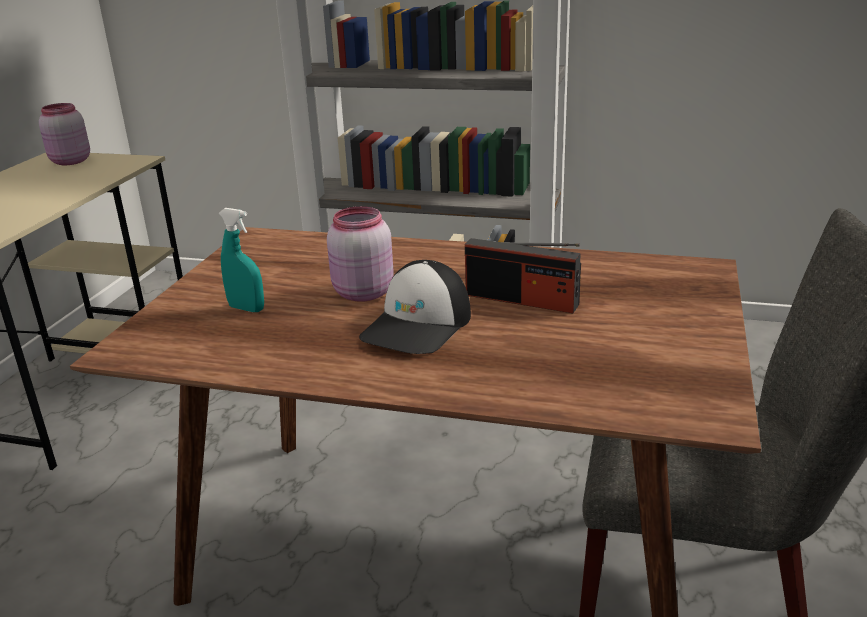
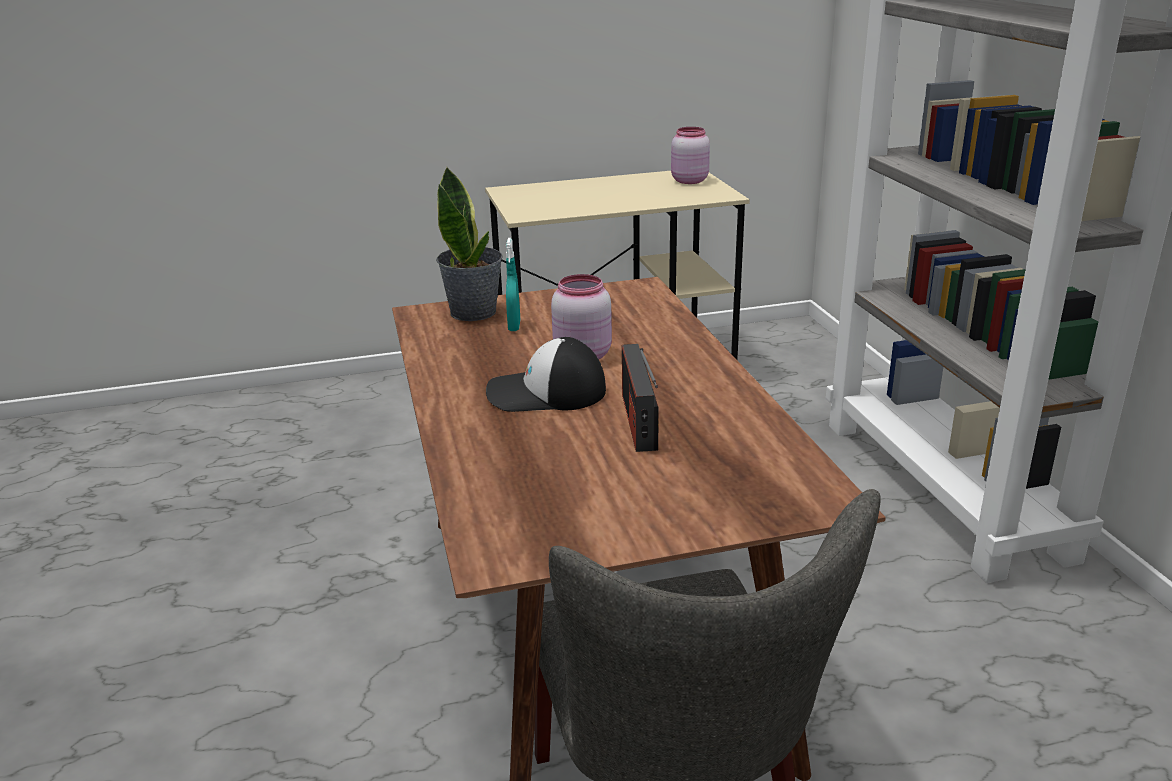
camera: 60 degrees right, 0 degrees up
(175, 321) = (474, 312): none -> potted plant

